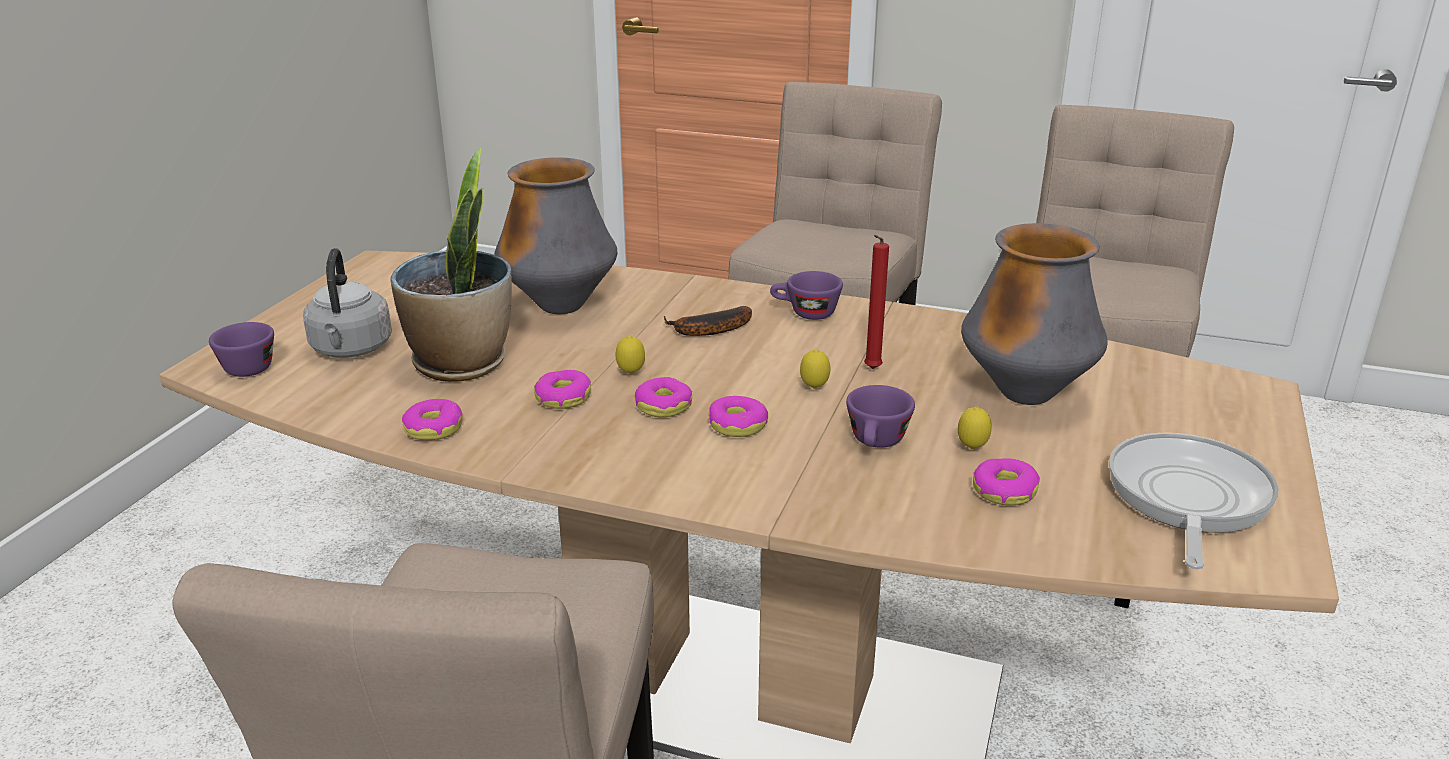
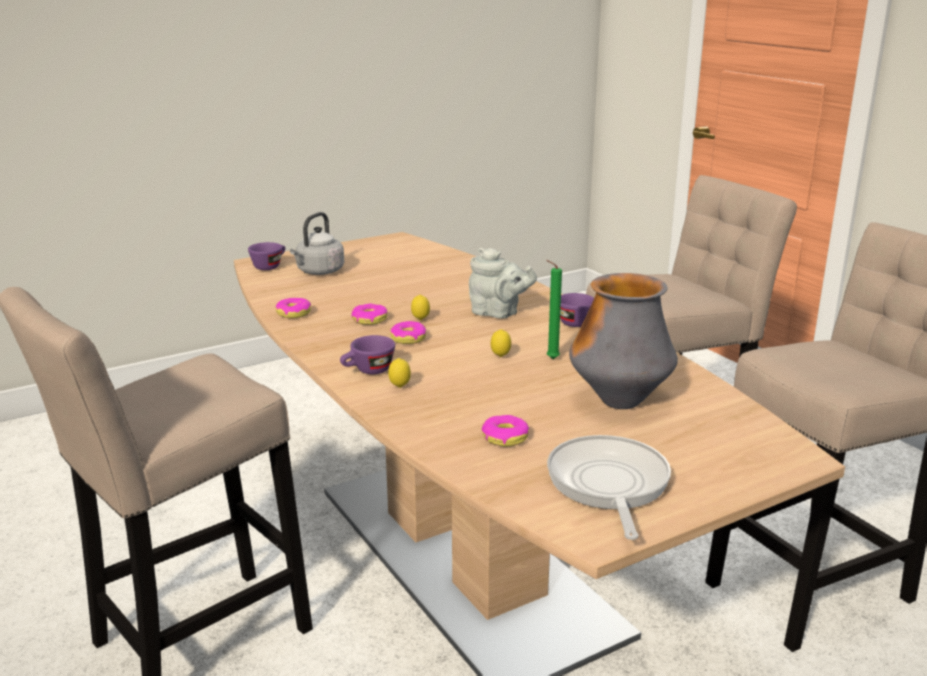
camera: 40 degrees right, 5 degrees down
(462, 363) = (353, 291): potted plant -> none
(560, 307) = (444, 281): vase -> none
(708, 330) = (498, 313): banana -> grey teapot
(738, 425) = (427, 358): donut -> none
(871, 370) = (550, 359): red candle -> green candle
(877, 443) = (481, 391): purple cup -> purple cup (368, 371)
(972, 448) = (529, 413): lemon -> lemon (399, 387)
(1187, 499) = (608, 485): frying pan -> frying pan turned 60 degrees counterclockwise

